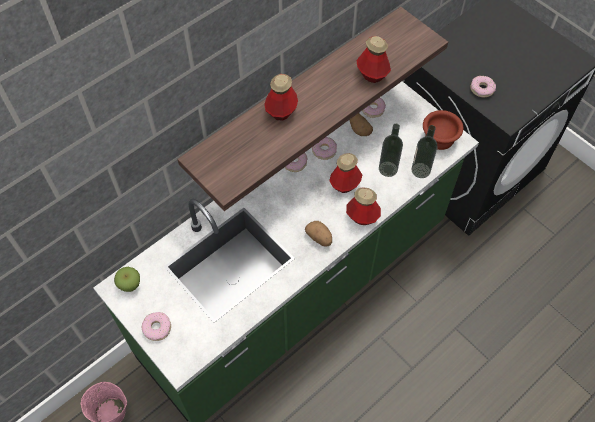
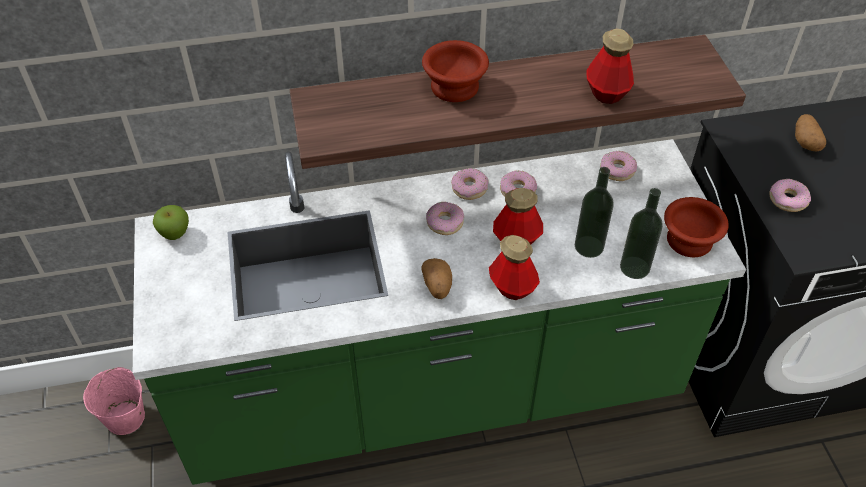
camera: 30 degrees right, 10 degrees down
(157, 328) = (166, 294): donut -> donut (445, 222)
(281, 111) = (454, 88): bottle -> brown bowl
(359, 129) = (582, 185): potato -> potato (805, 141)

